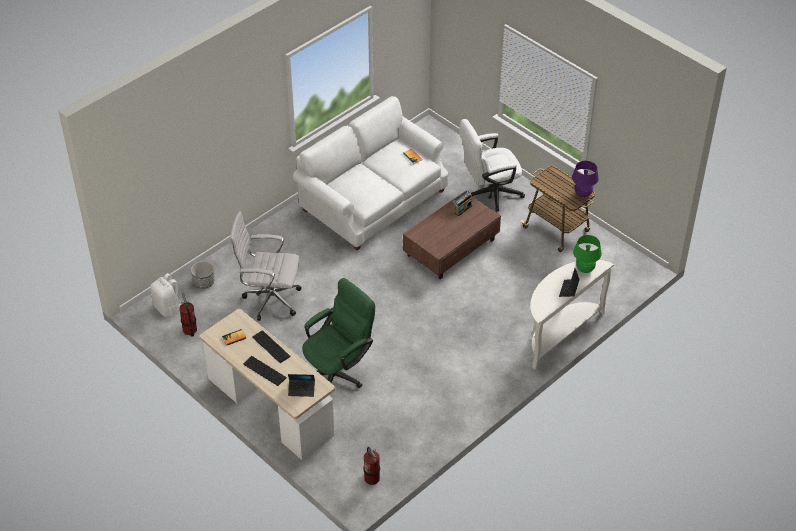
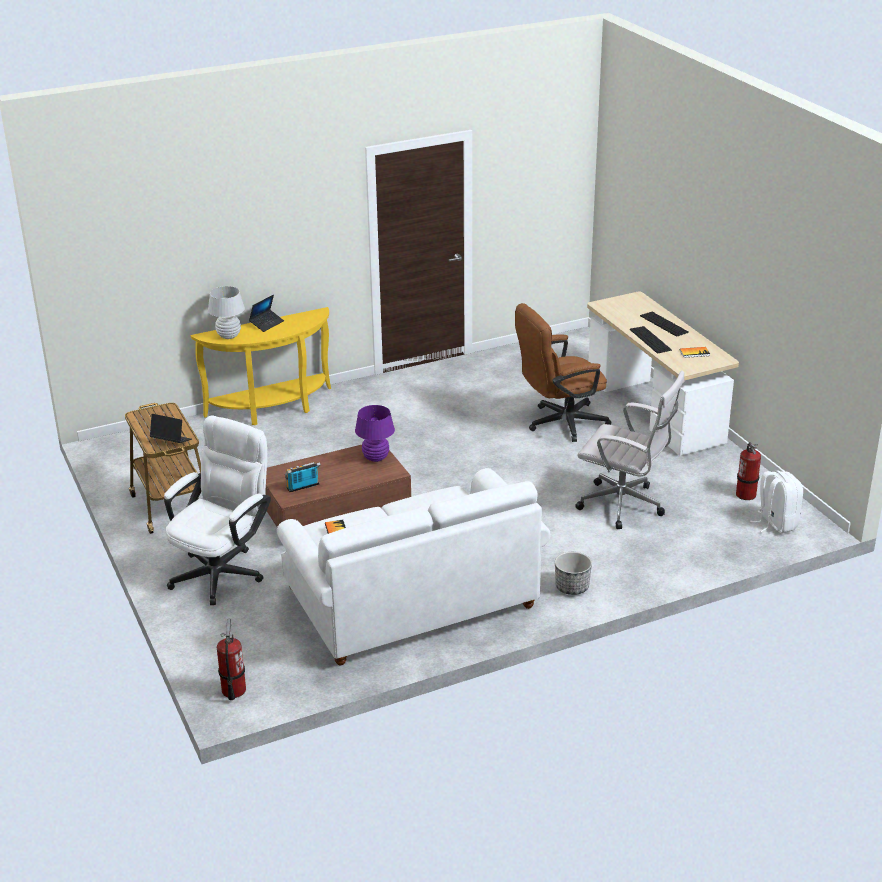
camera: 160 degrees left, 15 degrees down
(204, 282) = (718, 543): planter -> planter (572, 587)
(301, 390) = (625, 306): laptop -> laptop (171, 441)
(338, 372) = (560, 423): green office chair -> brown office chair
(372, 478) = (561, 346): fire extinguisher -> fire extinguisher (233, 690)
(489, 193) = (223, 570): white office chair -> white office chair turned 60 degrees counterclockwise
(559, 333) = (273, 409): white console table -> yellow console table
(583, 193) = (142, 415): purple table lamp -> purple table lamp (376, 458)
(585, 269) = (229, 336): green table lamp -> white table lamp

